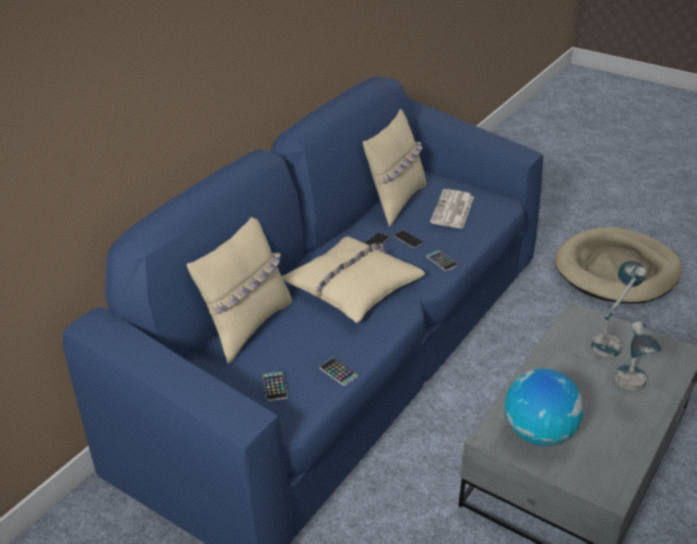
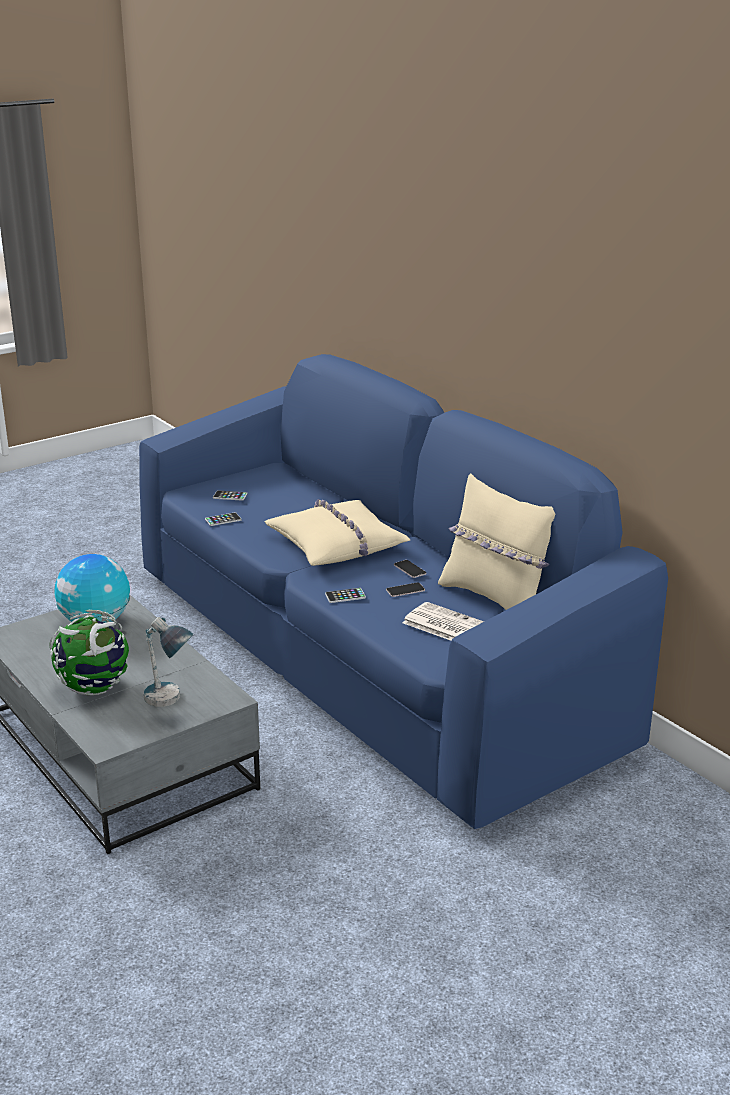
camera: 110 degrees right, 10 degrees down
(247, 326) = (318, 497): beige pillow -> none
(616, 270) = (416, 927): beige dog bed -> none
(629, 389) = (94, 688): table lamp -> globe

